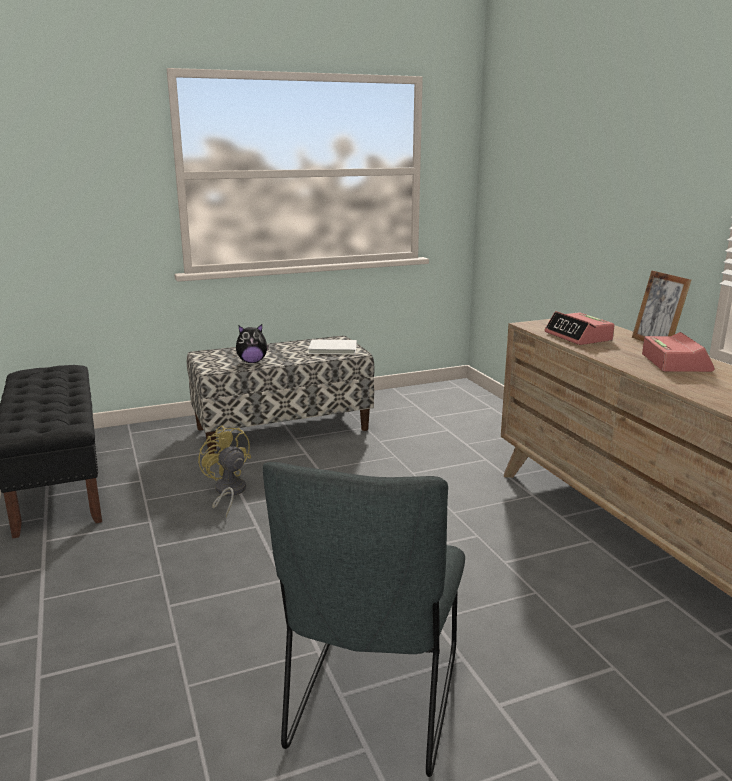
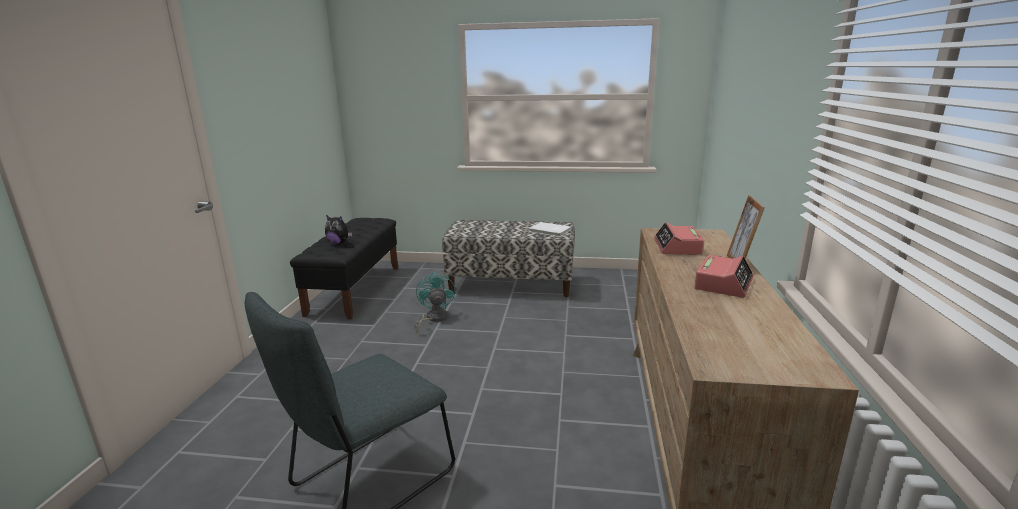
camera: 30 degrees right, 0 degrees up
(228, 493) = (433, 319): yellow fan -> turquoise fan
(252, 362) = (485, 232): plush toy -> plush toy (339, 243)

